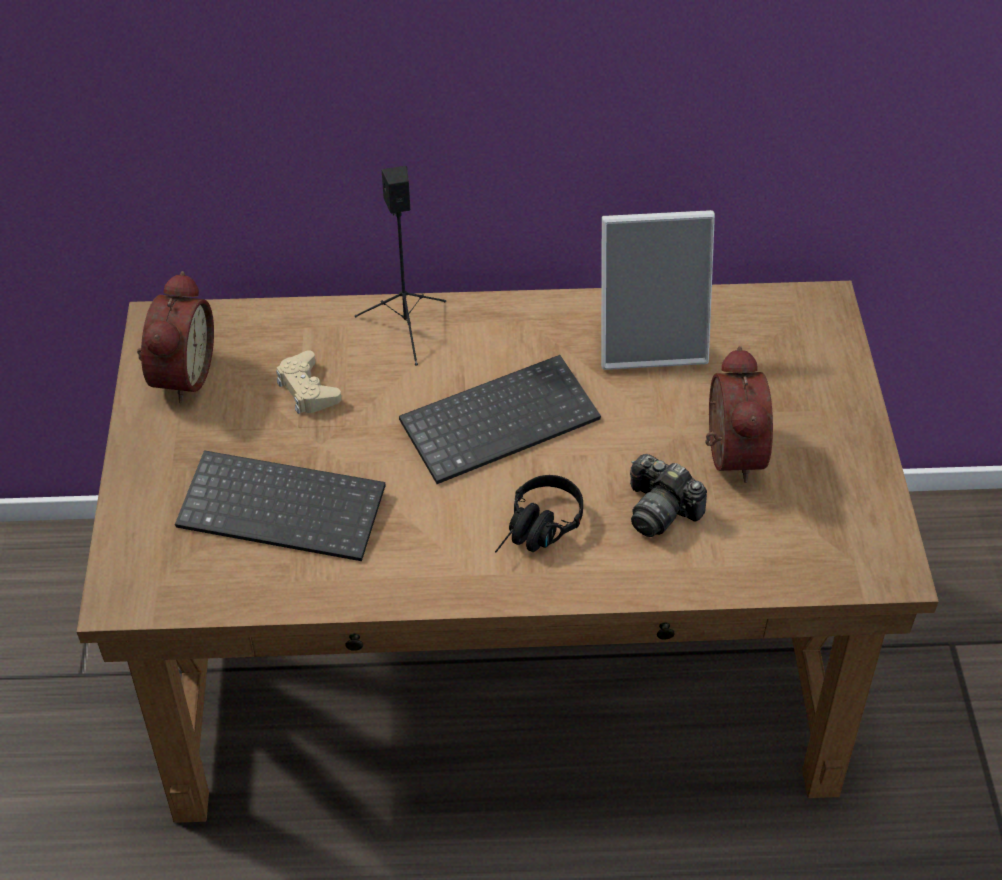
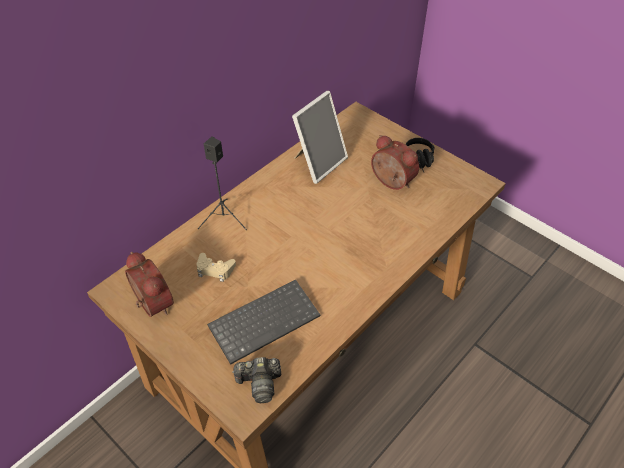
camera: 45 degrees left, 0 degrees up
(500, 419) = (302, 226): keyboard -> none
(537, 532) = (366, 255): black headphones -> black headphones (421, 161)
(660, 510) = (395, 217): camera -> camera (259, 383)

